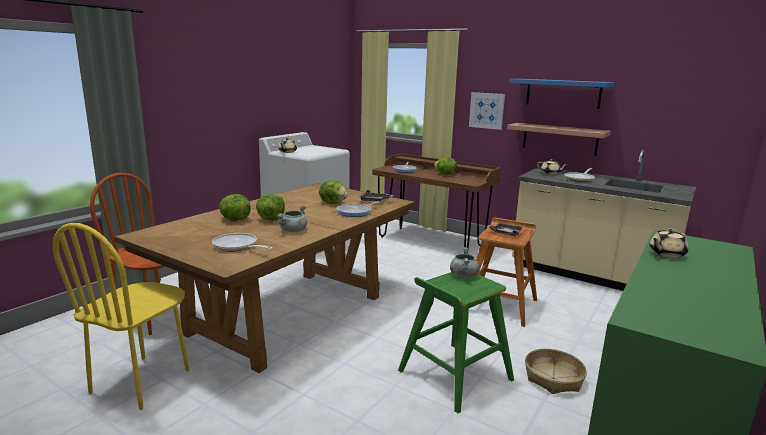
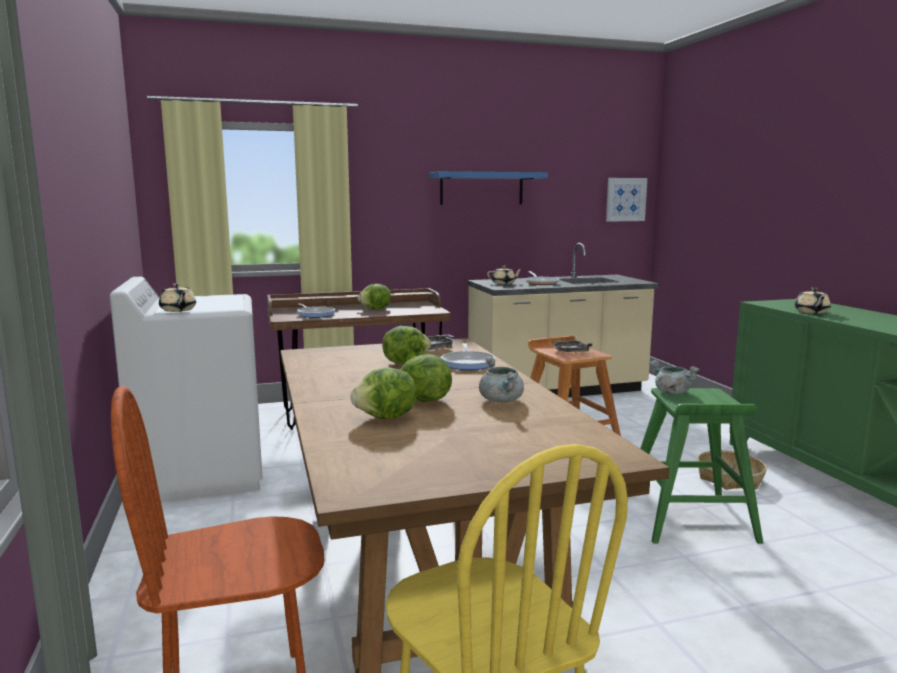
camera: 50 degrees left, 5 degrees down
(237, 247) = (534, 438): frying pan -> none
(487, 110) = (388, 217): picture -> picture (625, 199)
(559, 139) = (484, 243): shelf -> none

